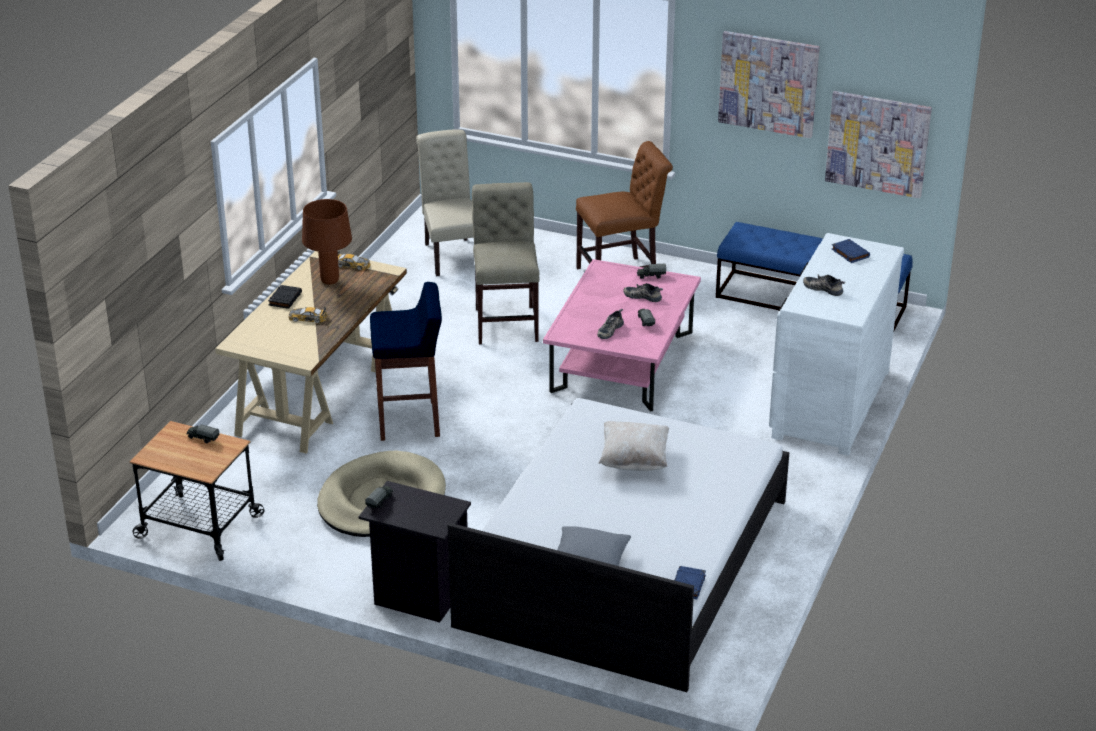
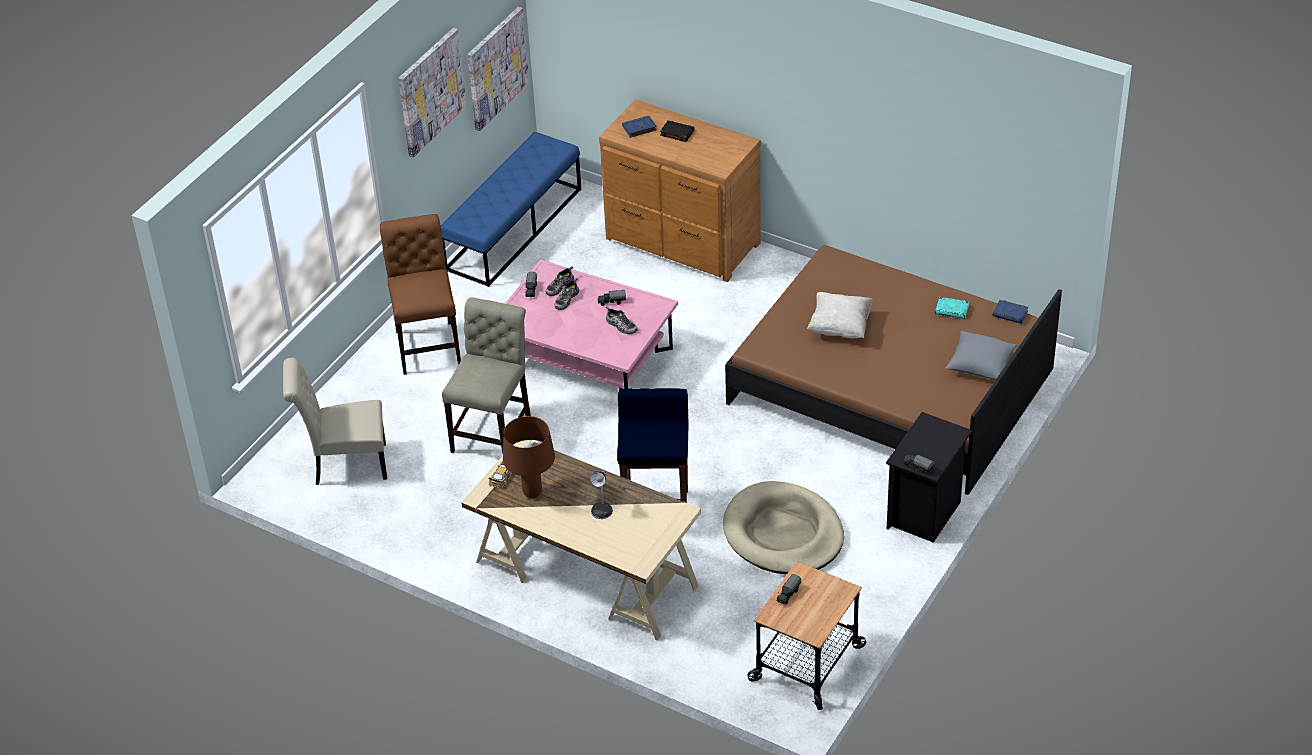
camera: 80 degrees left, 10 degrees up
(285, 299) = (560, 526): black book -> black book (676, 133)
(307, 318) = (602, 510): toy car -> table lamp
(506, 322) = (494, 431): beige chair -> beige chair turned 105 degrees clockwise
(625, 562) = (891, 386): white bed -> brown bed
(683, 539) = (952, 310): none -> turquoise book
(824, 288) = (695, 151): shoe -> shoe (559, 285)
(828, 403) = (682, 242): white dresser -> brown dresser

